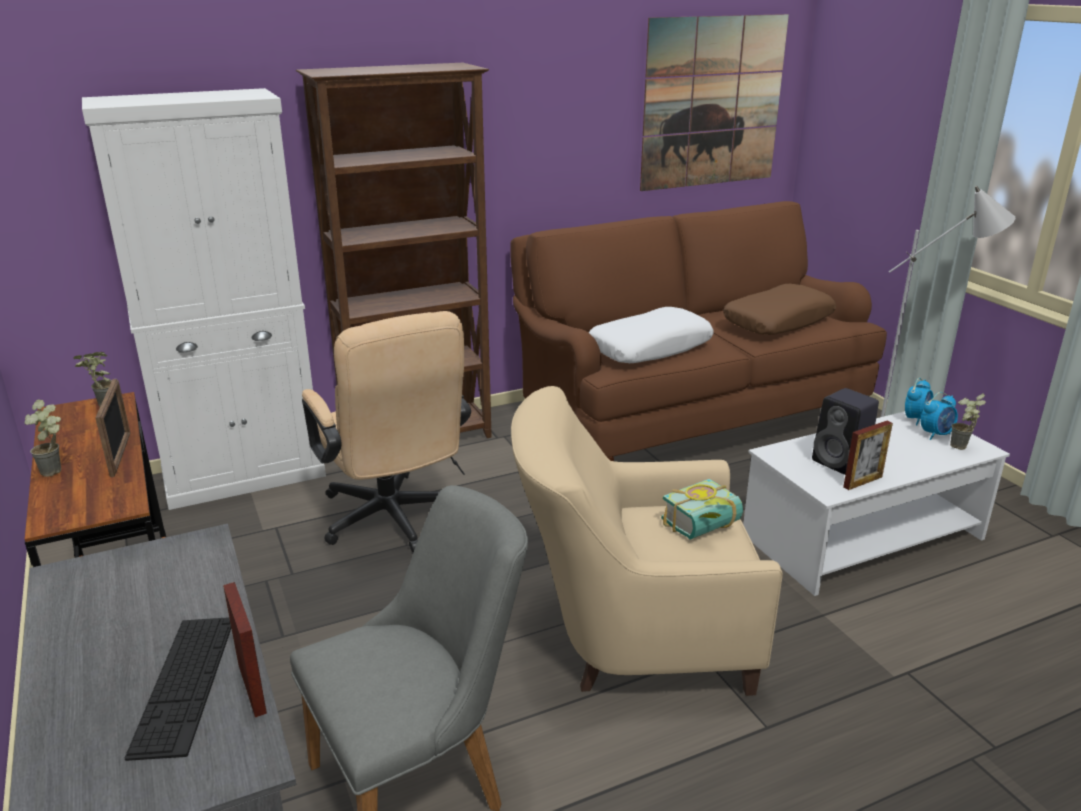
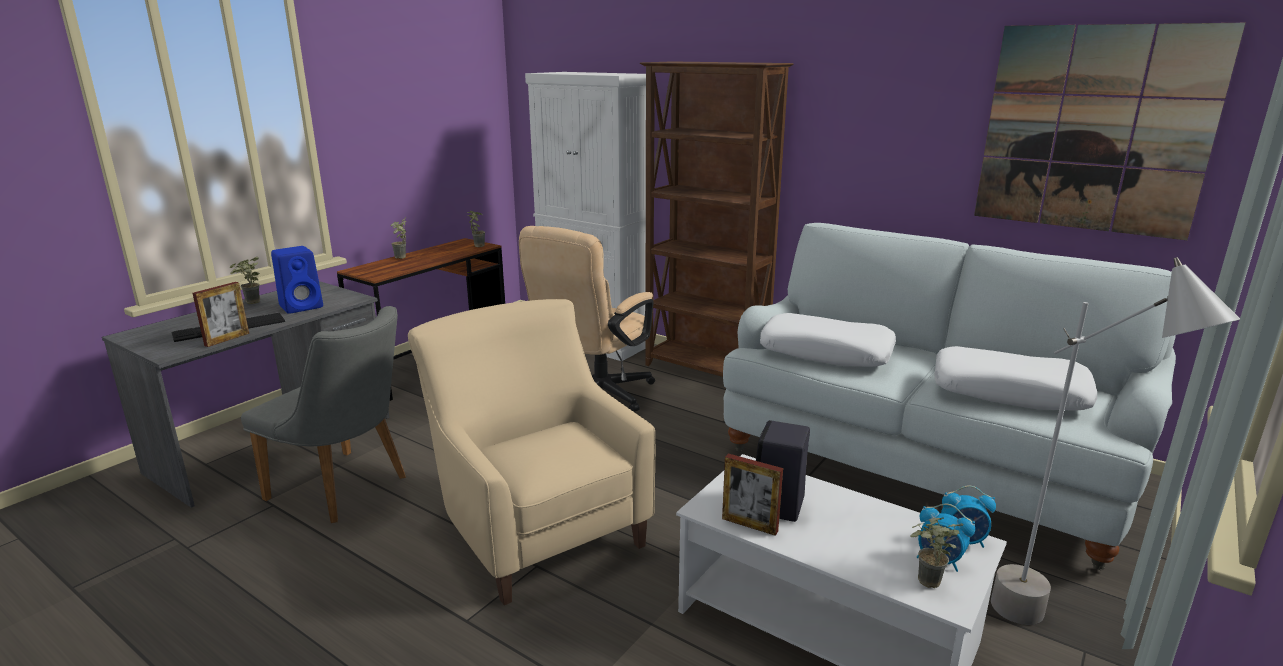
camera: 60 degrees right, 5 degrees down
(68, 651) = (251, 303): none -> potted plant
(120, 454) = (428, 262): picture frame -> none
(173, 595) = (303, 306): none -> blue speaker
(687, 415) = (922, 464): brown sofa -> white sofa
(705, 528) = (560, 453): book -> none
(778, 321) = (1009, 392): brown pillow -> white pillow

